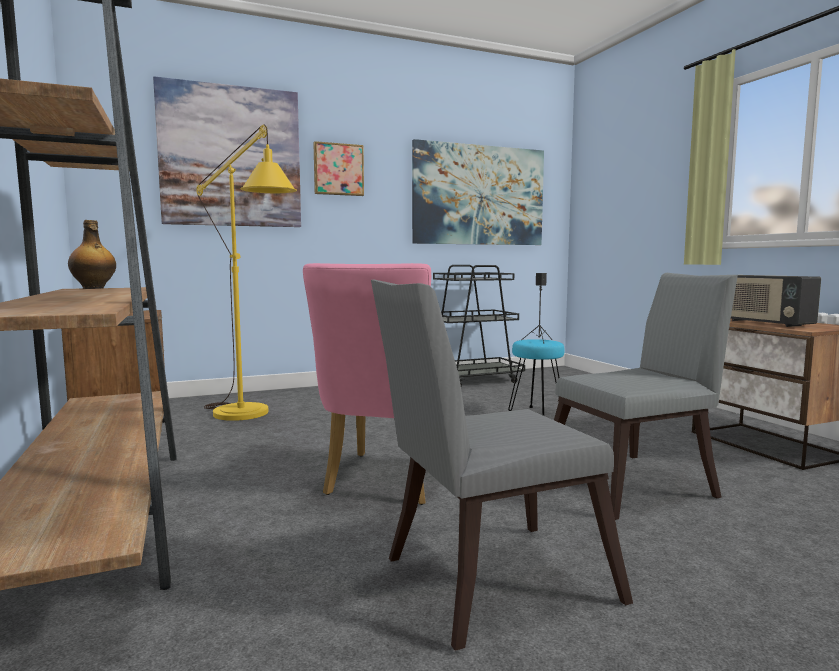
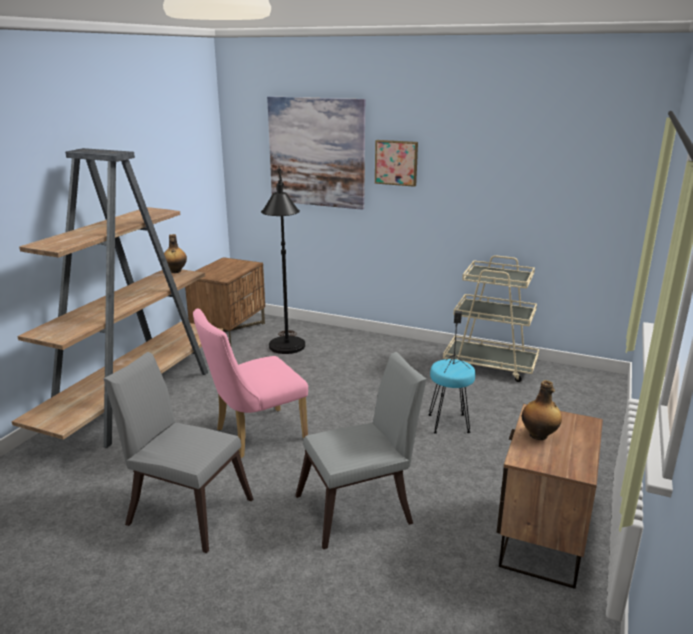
camera: 45 degrees right, 15 degrees up
(249, 416) = (286, 350): yellow floor lamp -> black floor lamp
(472, 380) = (490, 365): black cart -> beige cart
(479, 195) = (536, 189): picture -> none
(636, 485) = (361, 508): grey chair -> grey chair turned 45 degrees counterclockwise
(763, 323) = (539, 435): radio -> bottle

